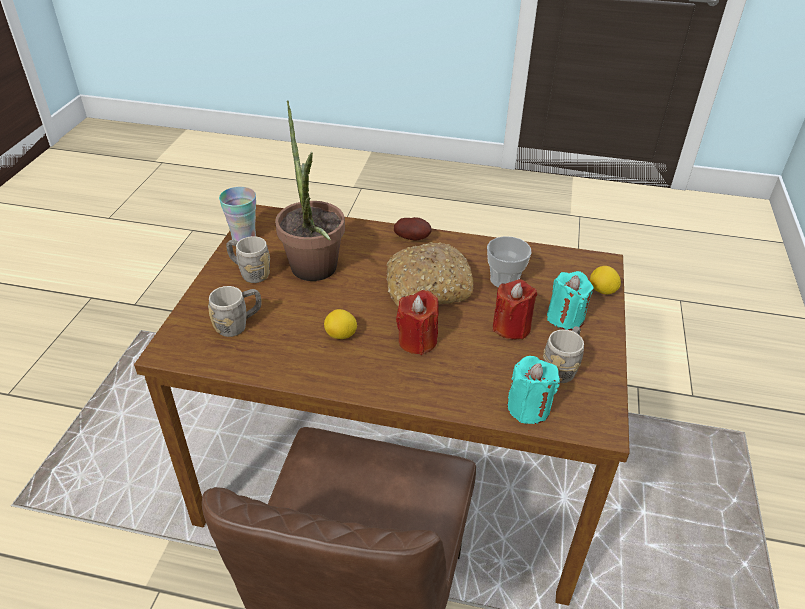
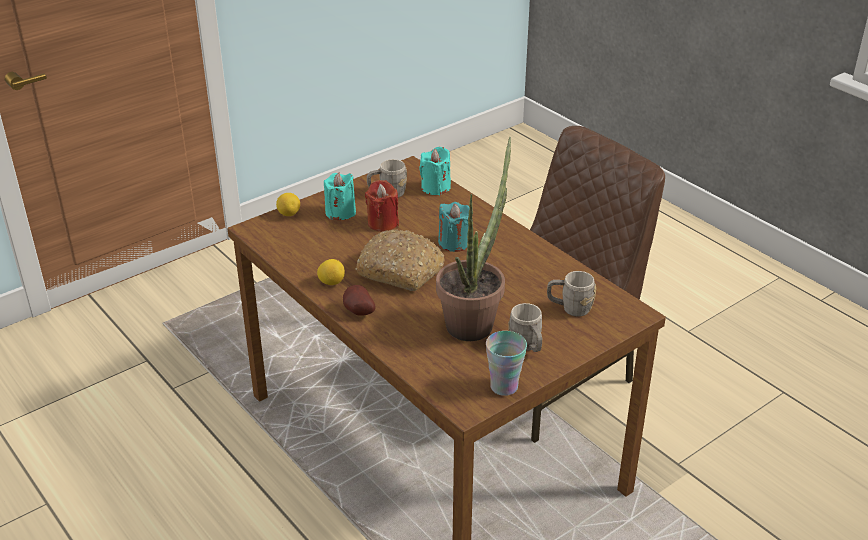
camera: 140 degrees left, 5 degrees down
(341, 335) = (501, 268): lemon -> lemon (331, 282)
(417, 341) = (454, 243): red candle -> turquoise candle
(504, 280) = (339, 250): cup -> none

